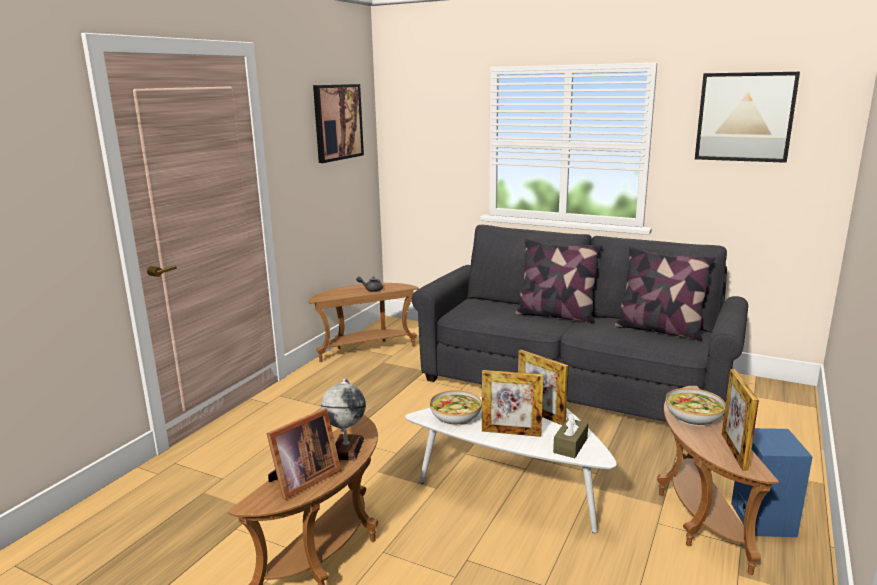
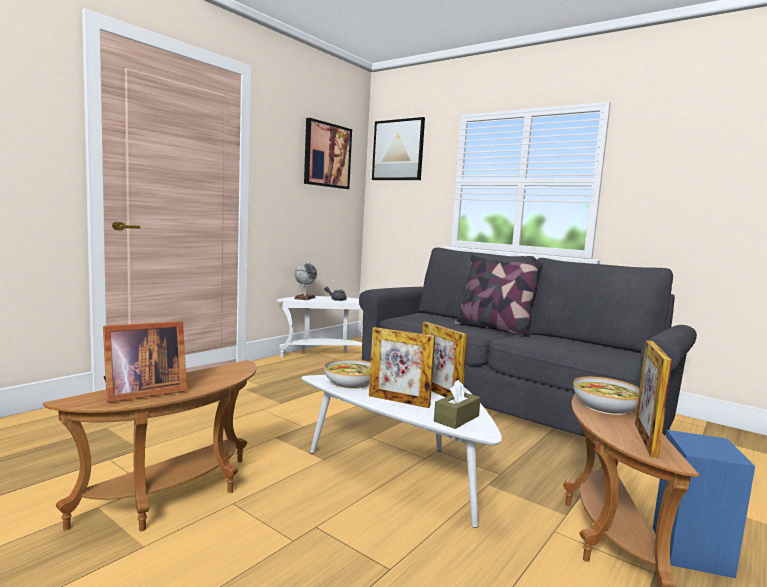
camera: 10 degrees right, 10 degrees down
(346, 448) = (210, 378): globe -> globe (305, 298)
(365, 349) = (325, 354): brown side table -> white side table
(659, 330) = (595, 347): pillow -> none
(744, 117) = (697, 149): picture -> picture (398, 150)

